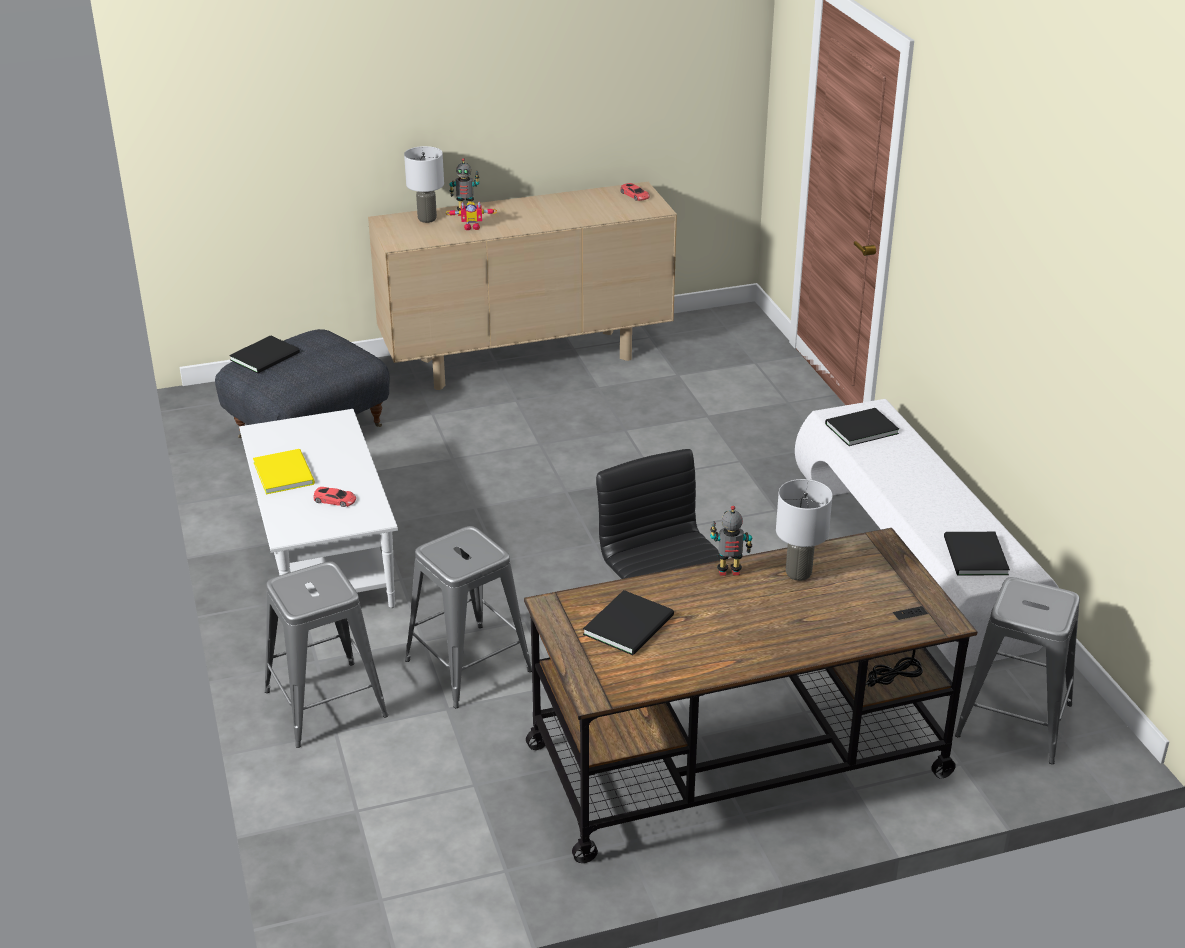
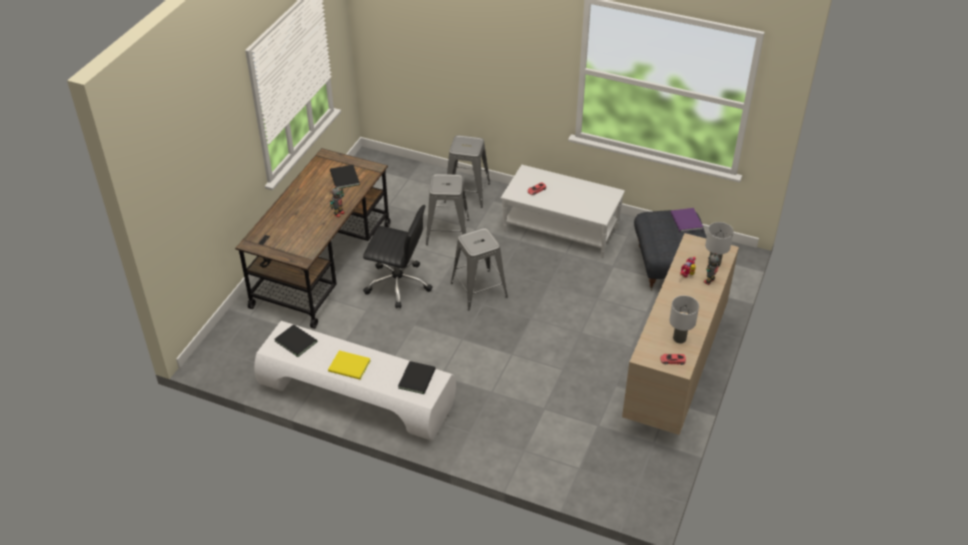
camera: 130 degrees right, 10 degrees up
(267, 356) = (685, 221): black book -> purple book
(285, 472) = (572, 187): yellow book -> yellow book (350, 367)
(797, 574) = (316, 228): white table lamp -> white table lamp (680, 339)
(1014, 720) = (246, 346): grey stool -> grey stool (479, 290)

